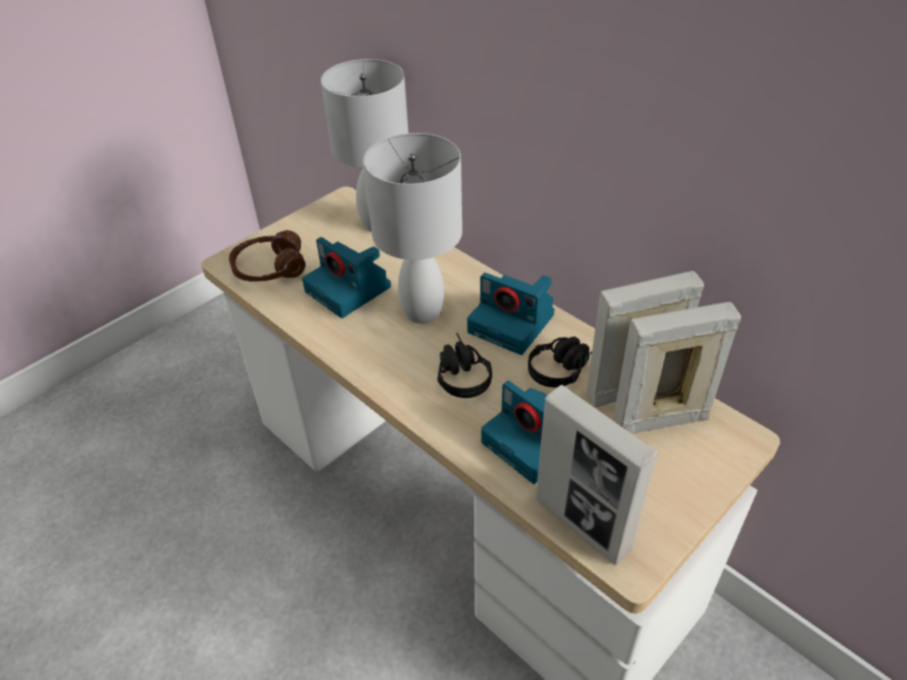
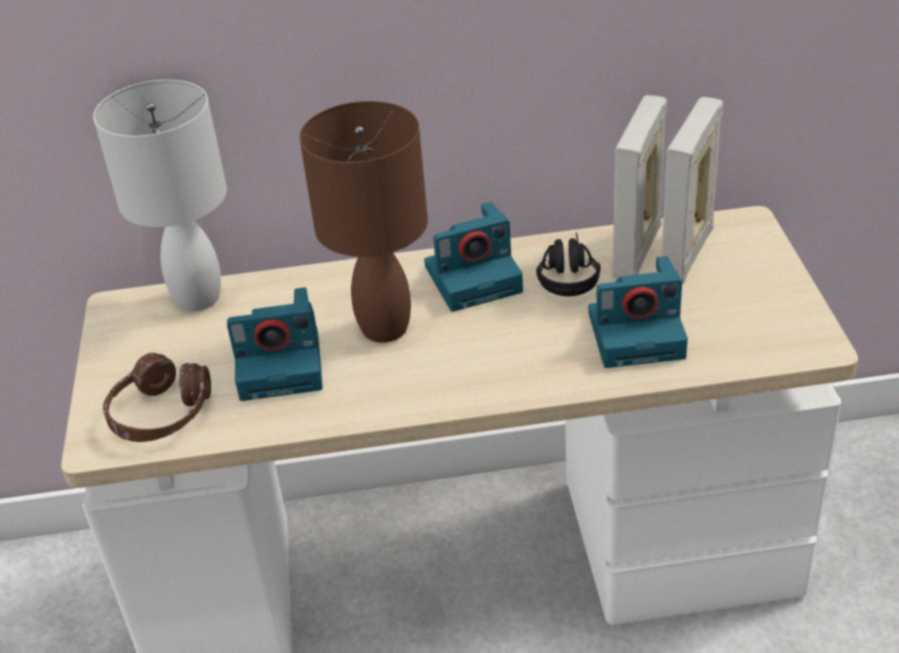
camera: 50 degrees left, 5 degrees down
(421, 312) = (384, 329): white table lamp -> brown table lamp
(460, 373) = (502, 341): black headphones -> none
(582, 525) = (755, 352): picture frame -> none

